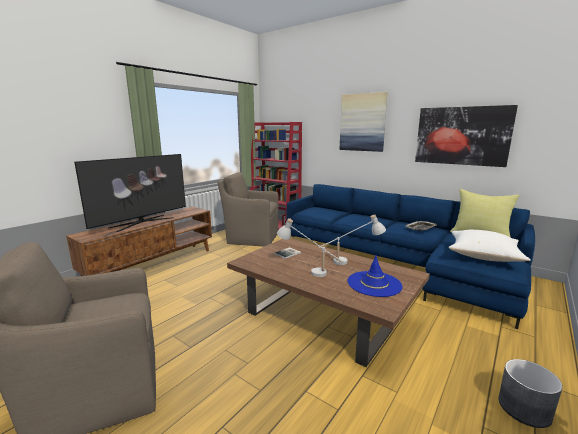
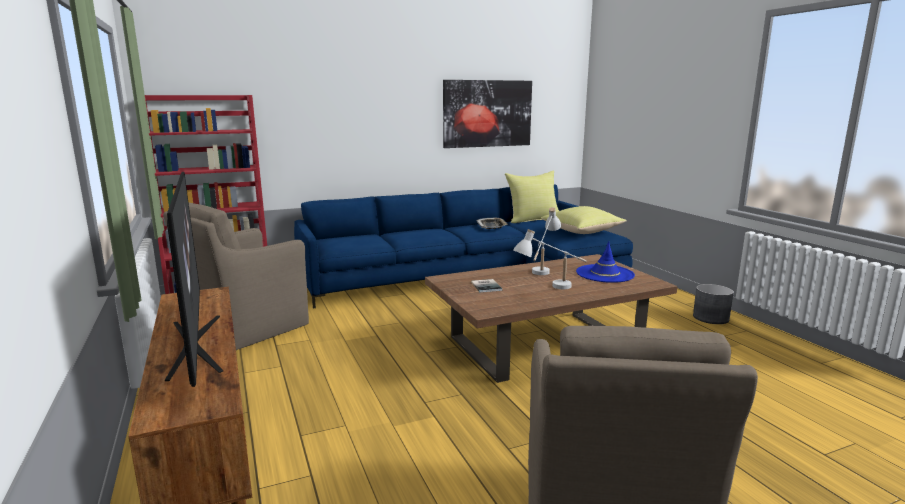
camera: 60 degrees left, 0 degrees up
(362, 122) = (366, 97): picture -> none
(483, 256) = (582, 232): white pillow -> yellow pillow

